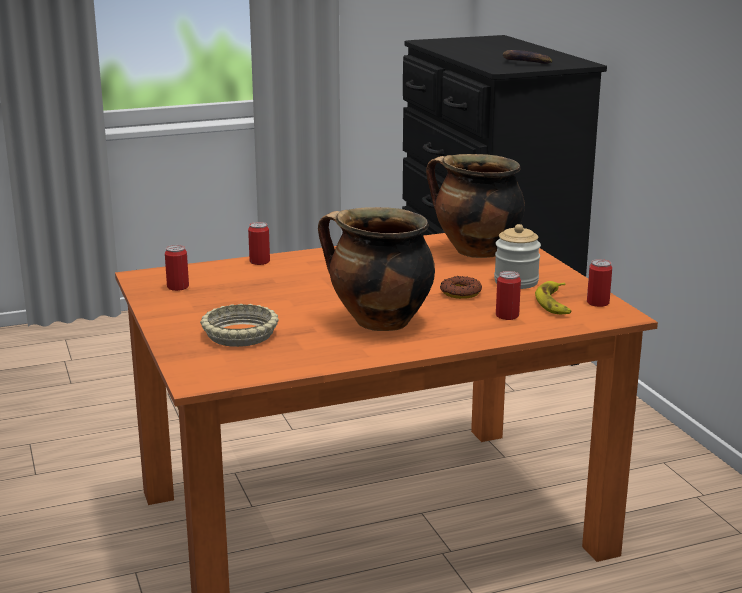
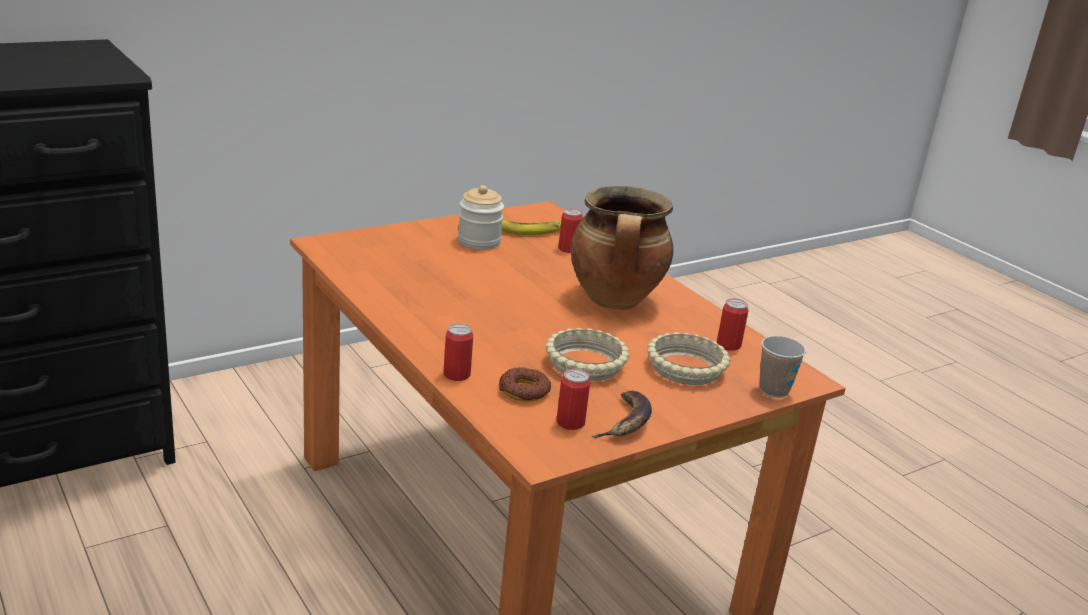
camera: 105 degrees left, 5 degrees up
(185, 363) = (774, 390): none -> cup
(261, 299) = (586, 364): none -> beige bowl
(460, 293) = (519, 265): donut -> donut (524, 391)
(475, 252) = (391, 255): cooking pot -> none
(524, 63) = (74, 63): banana -> banana (626, 422)
(597, 303) = (520, 215): can -> can (728, 345)

